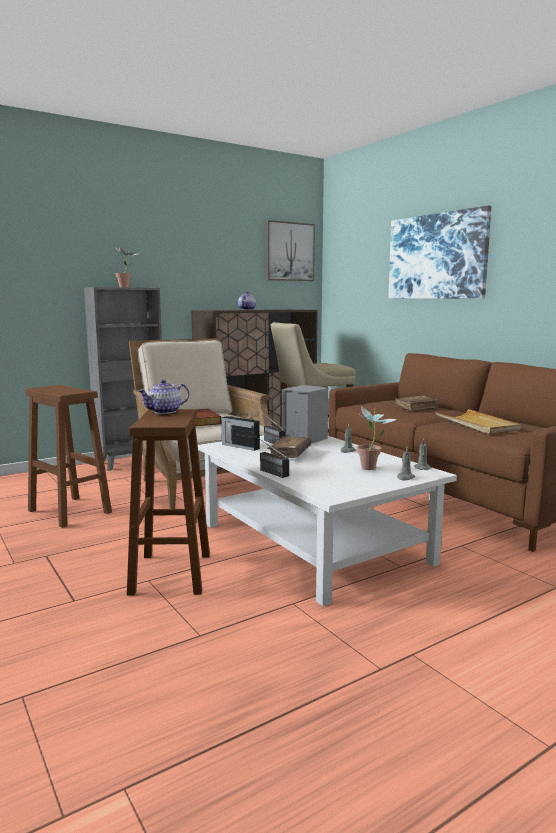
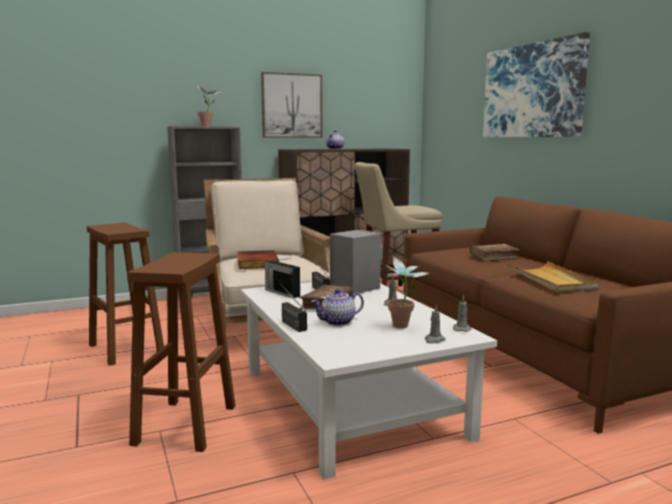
camera: 10 degrees right, 0 degrees up
(165, 412) = (183, 255): teapot -> teapot (338, 322)
(289, 251) = (385, 88): picture -> picture (291, 106)

